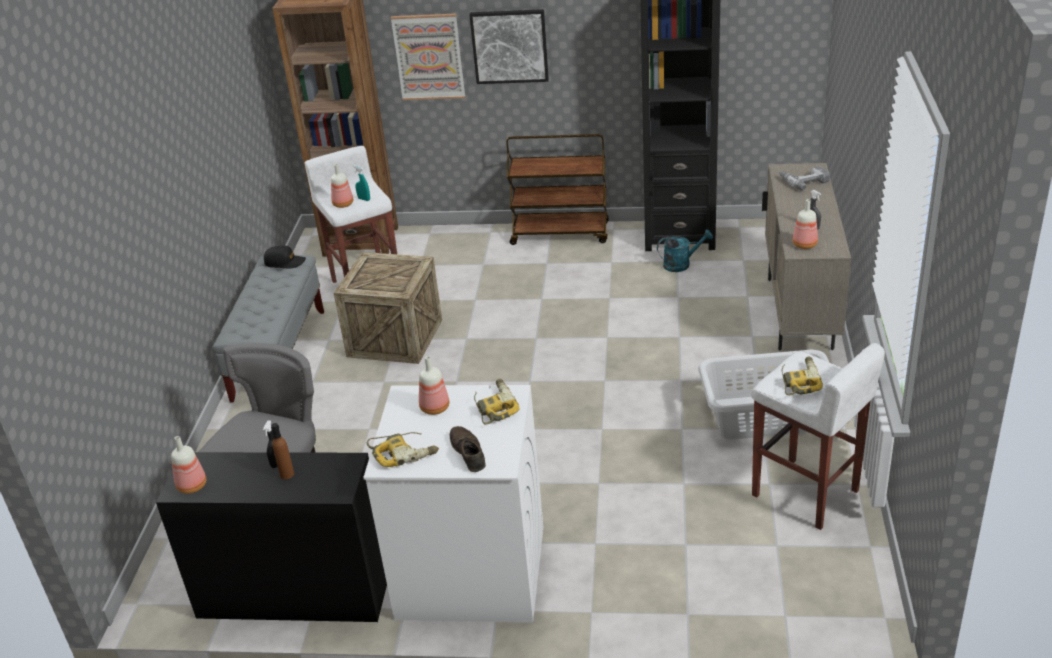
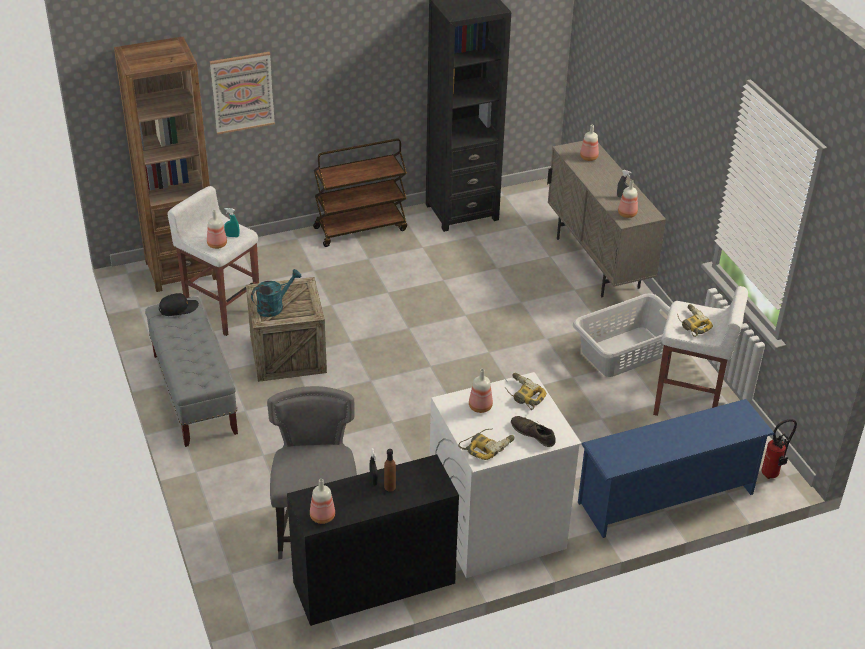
camera: 30 degrees left, 5 degrees up
(509, 46) = (315, 73): picture -> none
(681, 264) = (481, 238): turquoise watering can -> turquoise watering can (274, 306)
(699, 600) = (667, 499): none -> blue shoe rack
(803, 180) = (588, 157): power drill -> bottle
(865, 610) = (772, 474): none -> fire extinguisher

